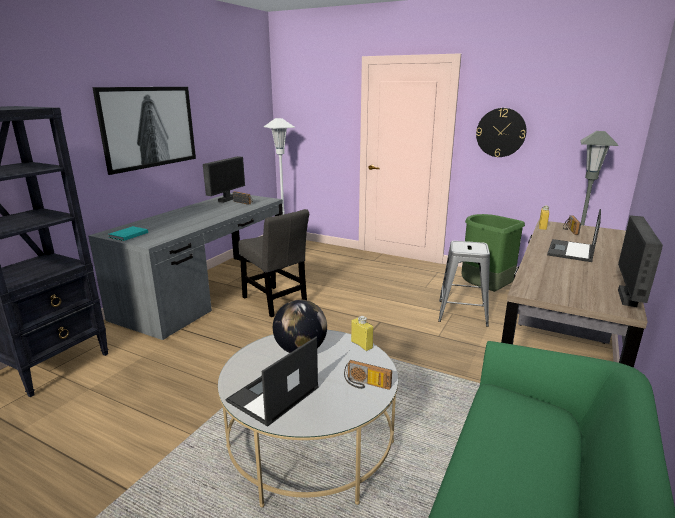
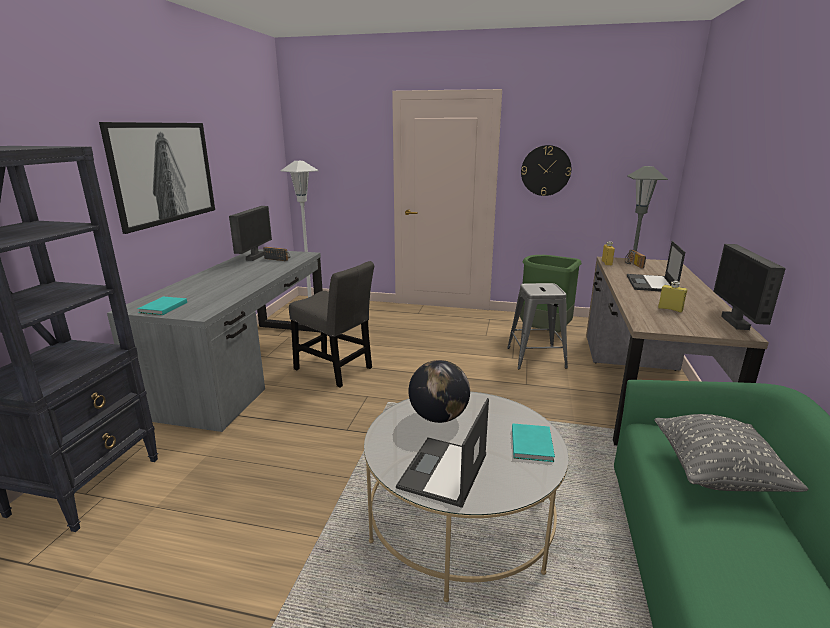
camera: 15 degrees left, 0 degrees up
(361, 344) = (498, 402): yellow bottle -> yellow bottle (670, 309)
(366, 385) = (532, 443): radio -> turquoise book
(532, 444) = (716, 475): none -> grey pillow

